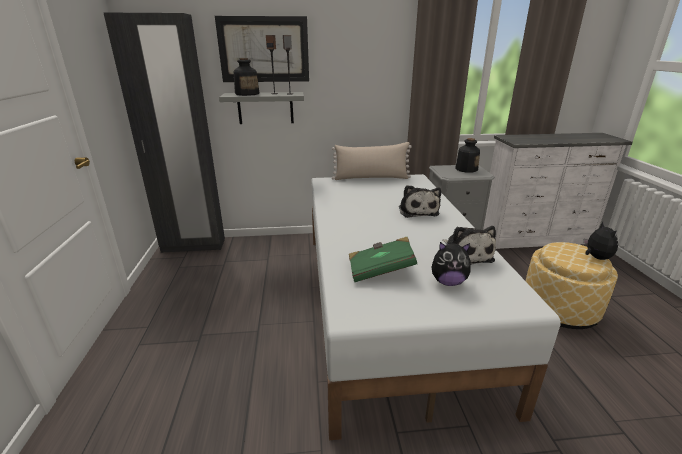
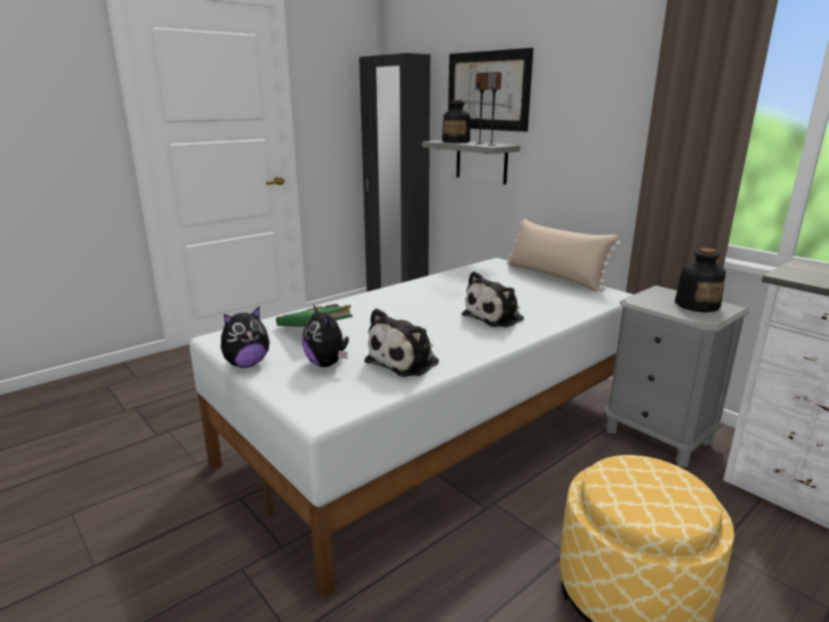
camera: 55 degrees right, 5 degrees down
(595, 257) = (672, 511): plush toy -> plush toy (246, 364)

